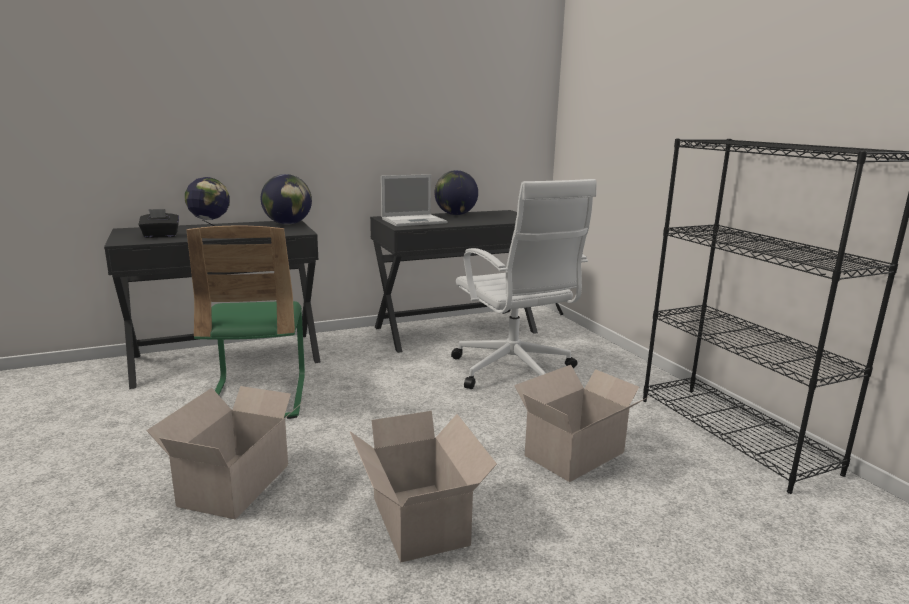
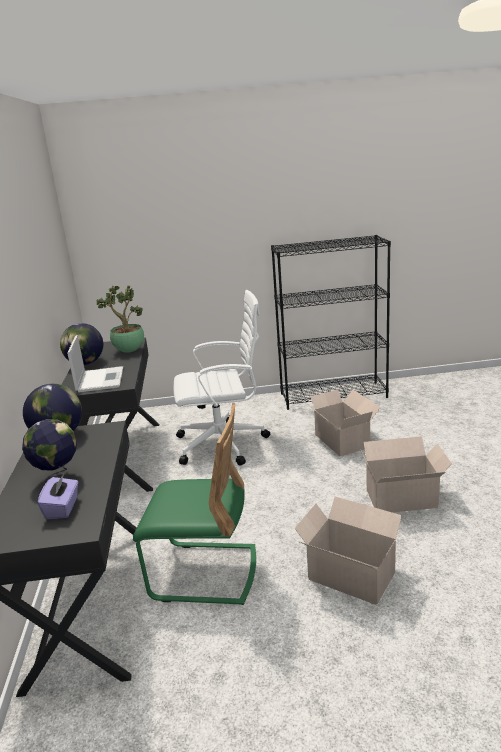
camera: 70 degrees left, 5 degrees up
(160, 236) = (63, 508): black tissue box -> purple tissue box
(496, 220) = (128, 351): none -> potted plant

